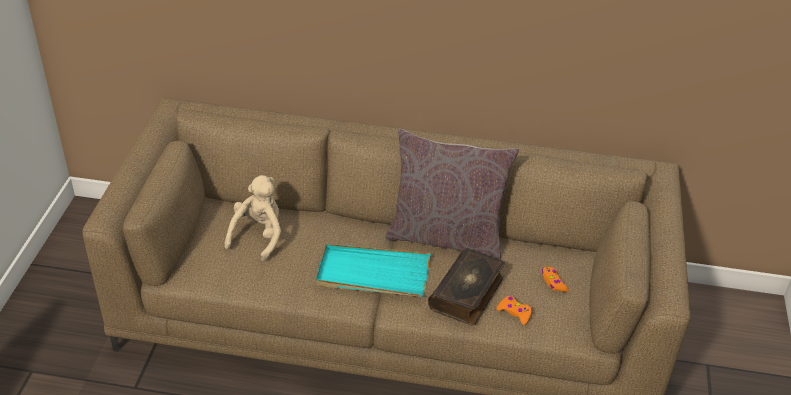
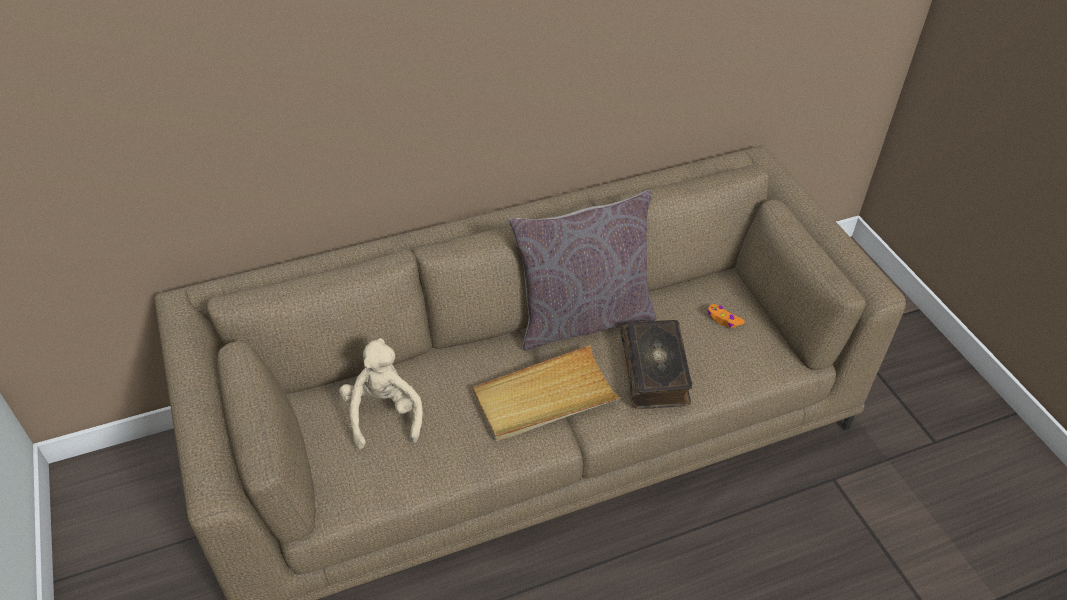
camera: 30 degrees left, 5 degrees up
(373, 274) = (545, 397): turquoise tray -> beige tray
(514, 312) = (715, 370): orange game controller -> none

